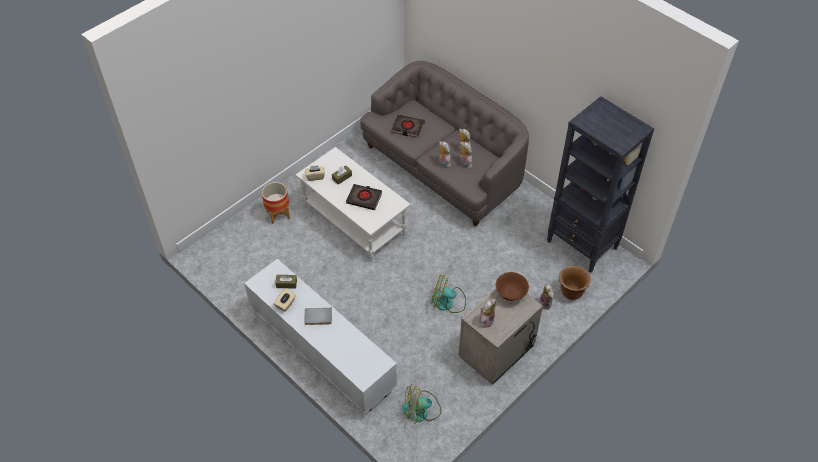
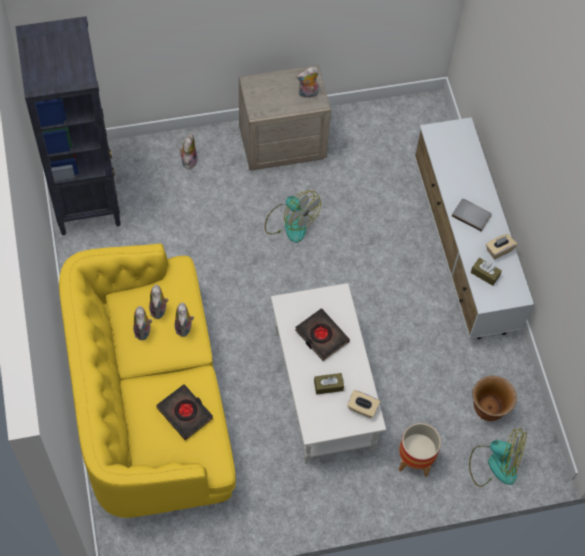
camera: 150 degrees left, 10 degrees up
(421, 410) = (400, 134): fan -> fan (494, 464)
(444, 167) = (150, 402): grey sofa -> yellow sofa
(511, 294) = (260, 104): brown bowl -> none
(571, 292) = (151, 156): brown planter -> brown planter (488, 409)

